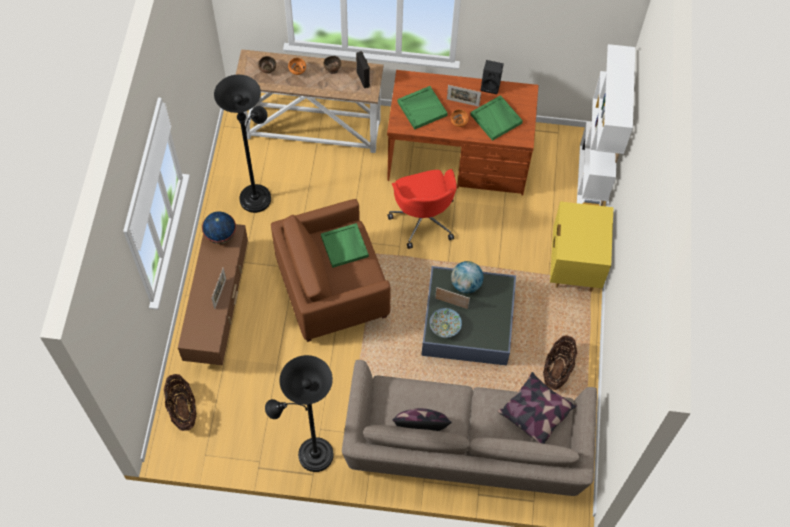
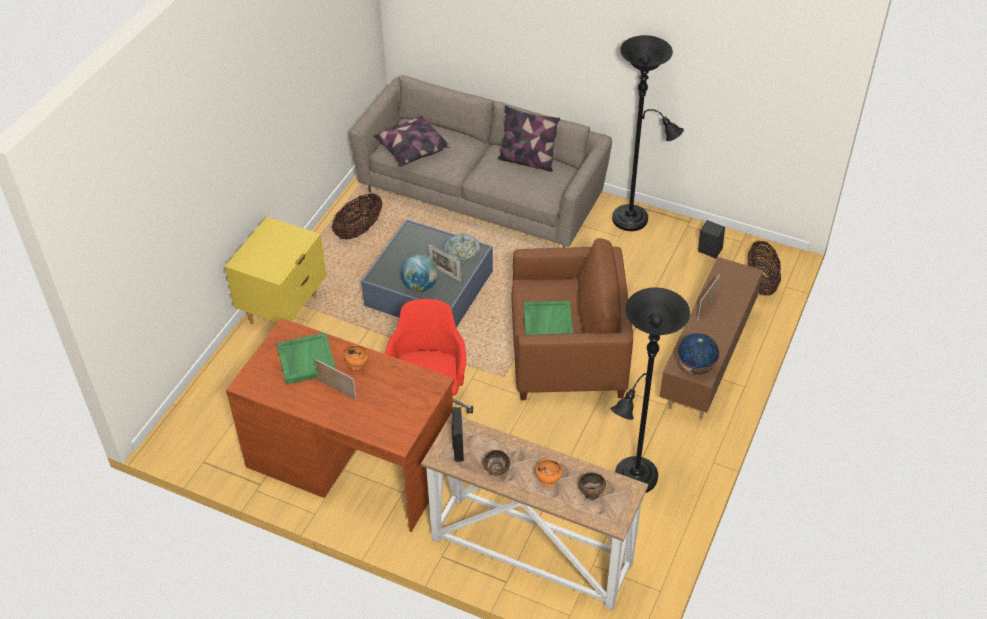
camera: 160 degrees left, 15 degrees down
(422, 108) = (394, 396): green tray -> none
(491, 86) = (288, 402): black speaker -> black speaker (708, 252)
(590, 183) = (205, 391): white bookcase -> none

